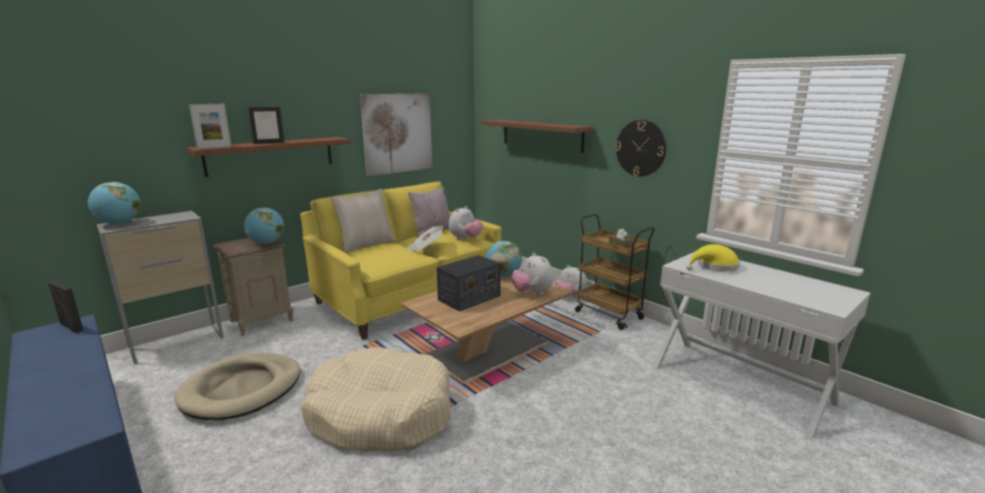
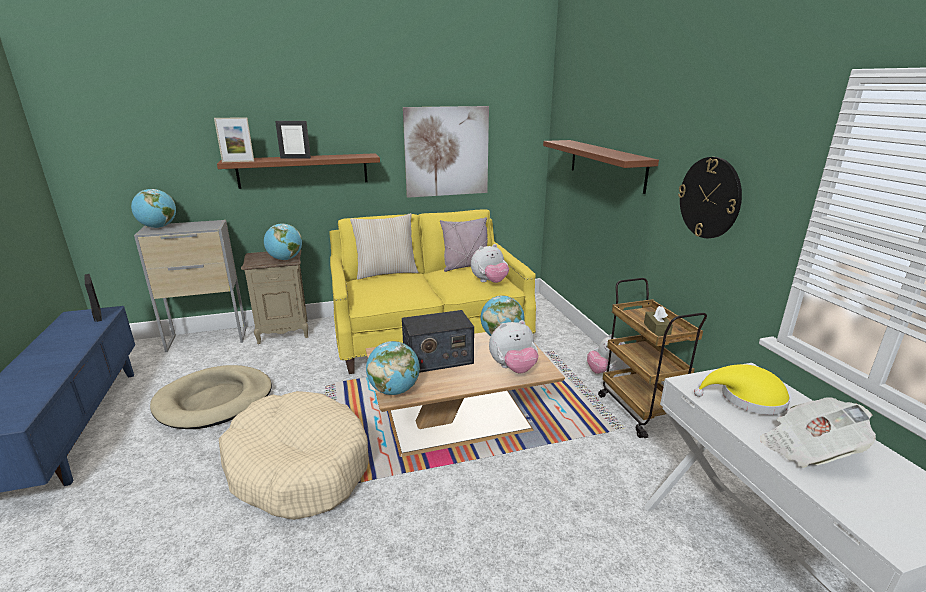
camera: 25 degrees right, 5 degrees up
(425, 248) = (438, 286): newspaper -> newspaper (808, 449)
(457, 324) = (394, 390): none -> globe
(532, 293) = (513, 368): plush toy -> plush toy turned 105 degrees counterclockwise

